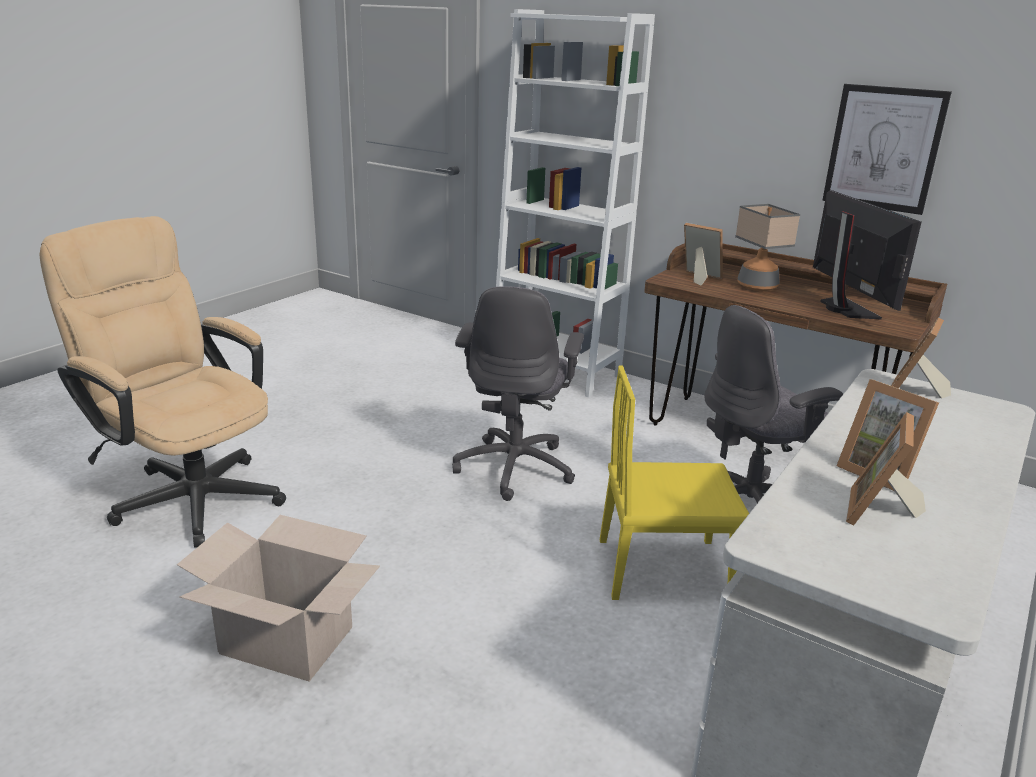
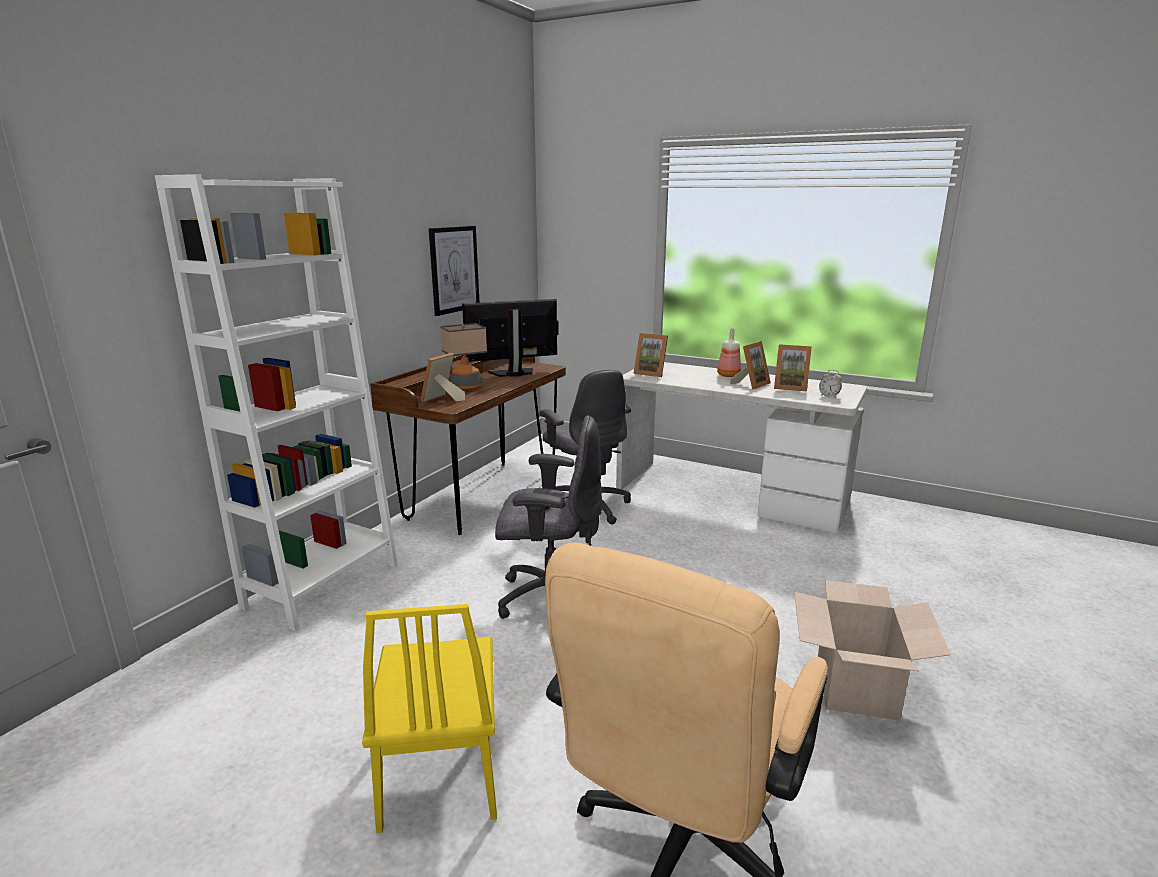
camera: 95 degrees left, 5 degrees down
(664, 568) = (671, 536): yellow chair -> yellow chair (440, 769)
(820, 544) = (829, 396): none -> alarm clock
(950, 462) = (727, 375): none -> bottle

